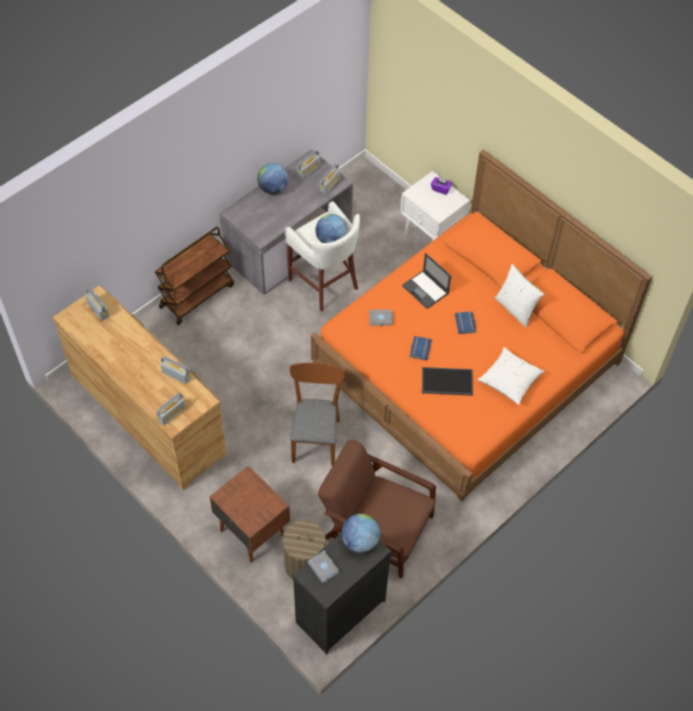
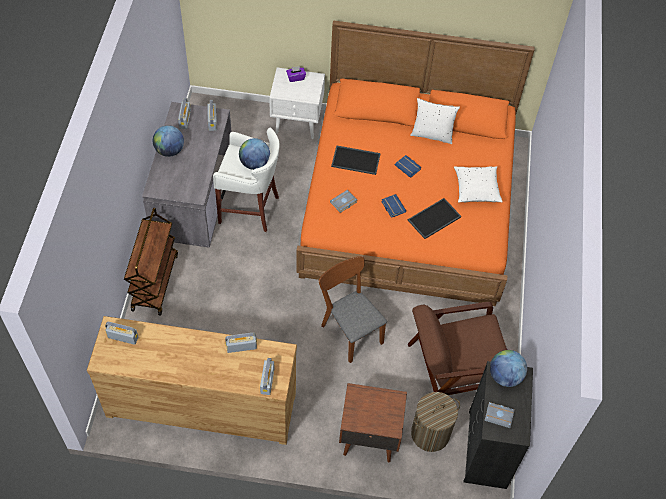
camera: 40 degrees left, 0 degrees up
(426, 290) = (356, 160): laptop -> tray

